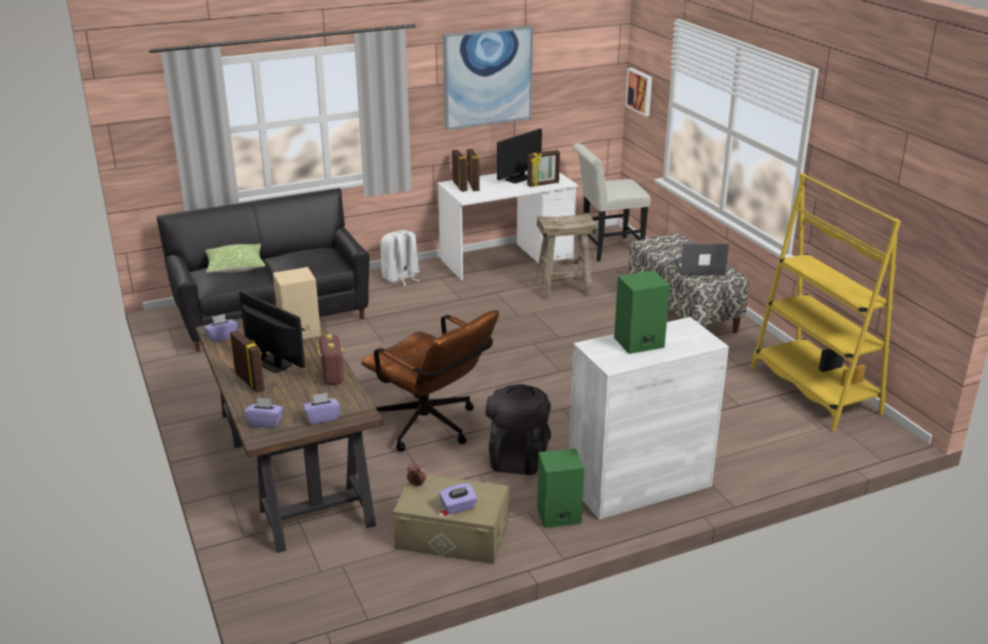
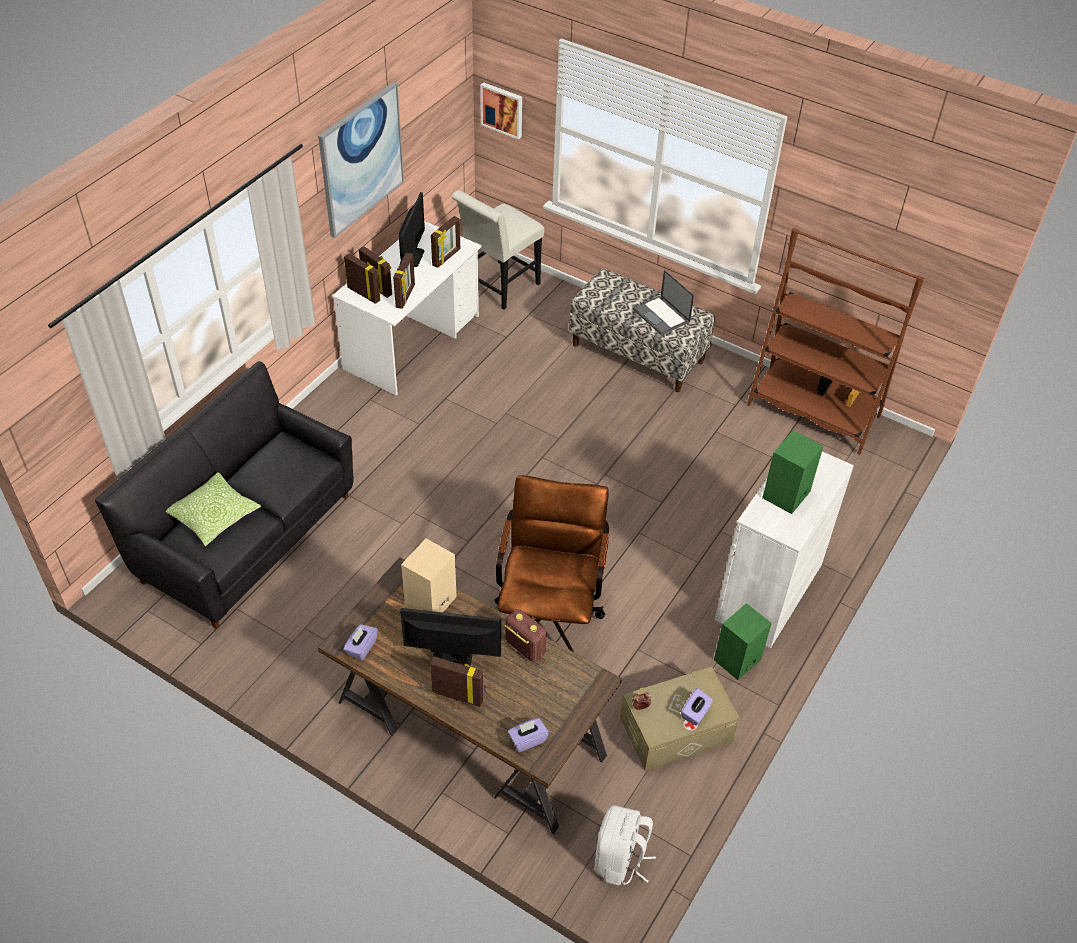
camera: 35 degrees left, 20 degrees up
(322, 418) = (571, 706): purple tissue box -> none
(401, 278) = (329, 417): white backpack -> white backpack (620, 860)
(432, 428) = (549, 614): brown office chair -> brown office chair turned 90 degrees counterclockwise
(488, 194) = (406, 296): none -> picture frame
(518, 457) = (651, 611): black backpack -> none
(563, 289) = (506, 366): beige stool -> none
(698, 267) = (662, 316): laptop -> laptop turned 90 degrees counterclockwise
(814, 391) = (813, 411): yellow bookcase -> brown bookcase

